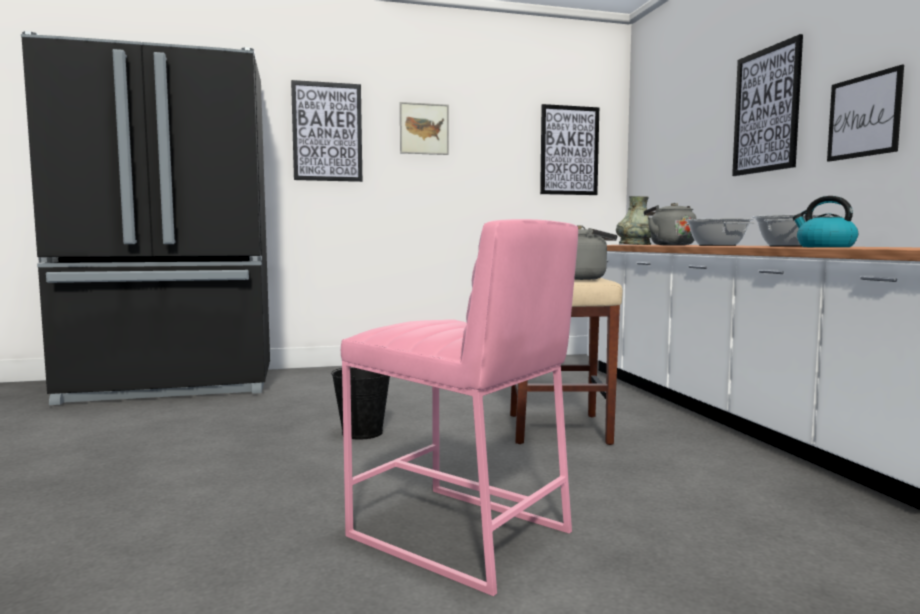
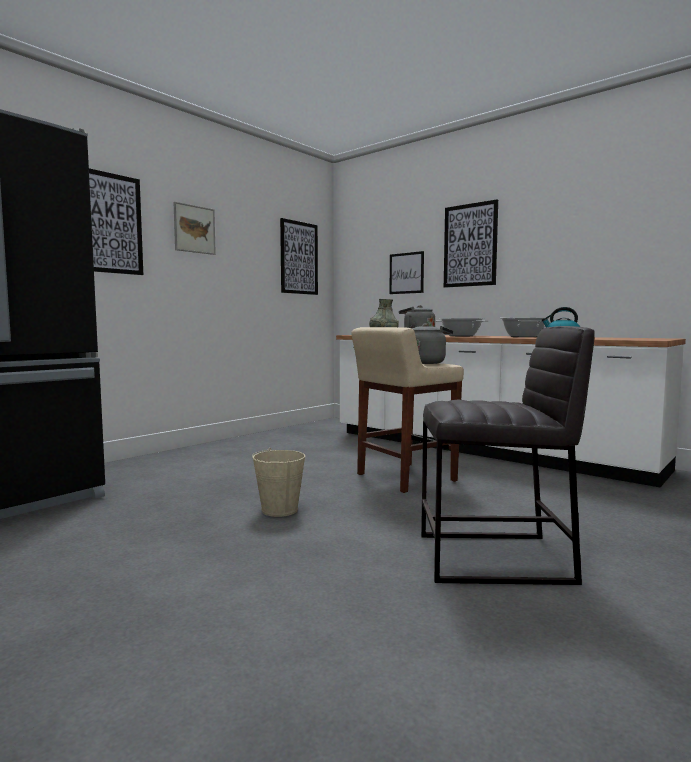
camera: 35 degrees left, 0 degrees up
(362, 433) = (280, 510): black bucket -> beige bucket
(459, 535) = (494, 558): pink stool -> grey stool
(864, 116) = (545, 257): picture -> picture (406, 273)

